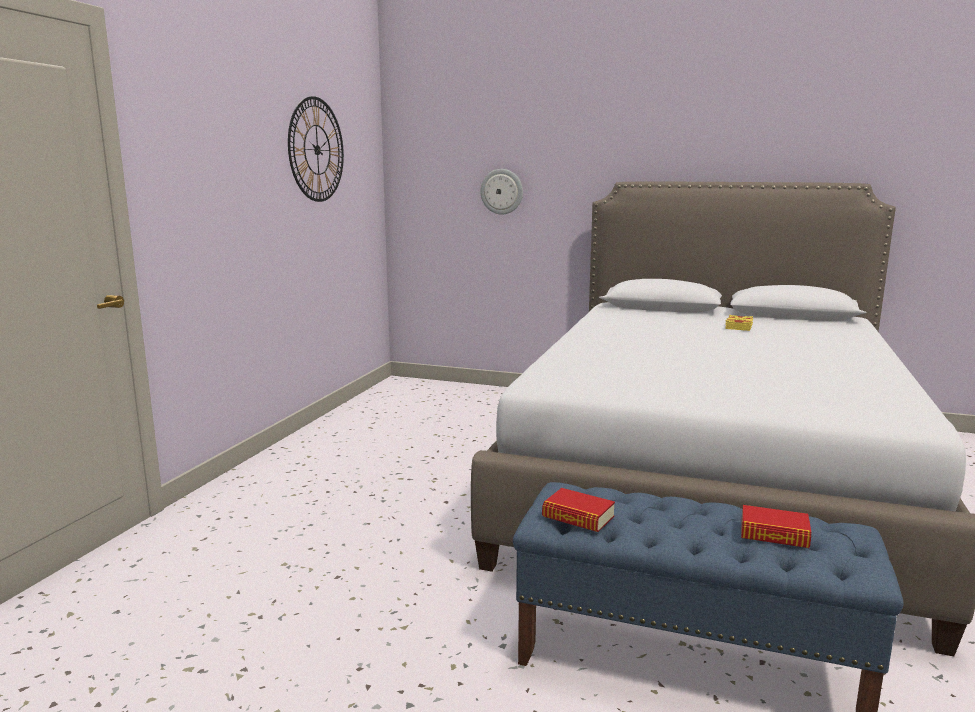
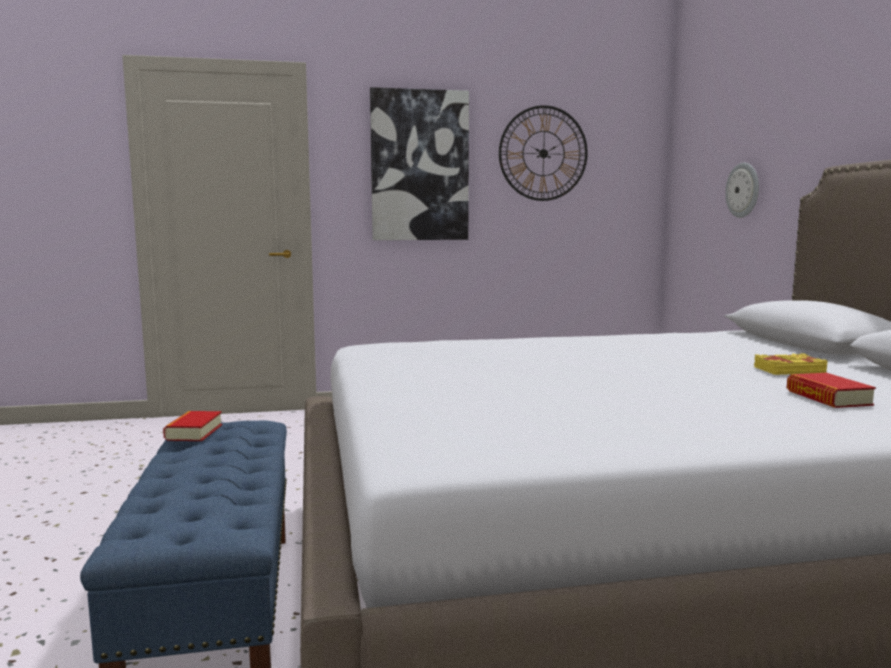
camera: 60 degrees right, 5 degrees down
(229, 165) = (419, 166): none -> picture
(774, 534) = (193, 494): book -> book (828, 398)

